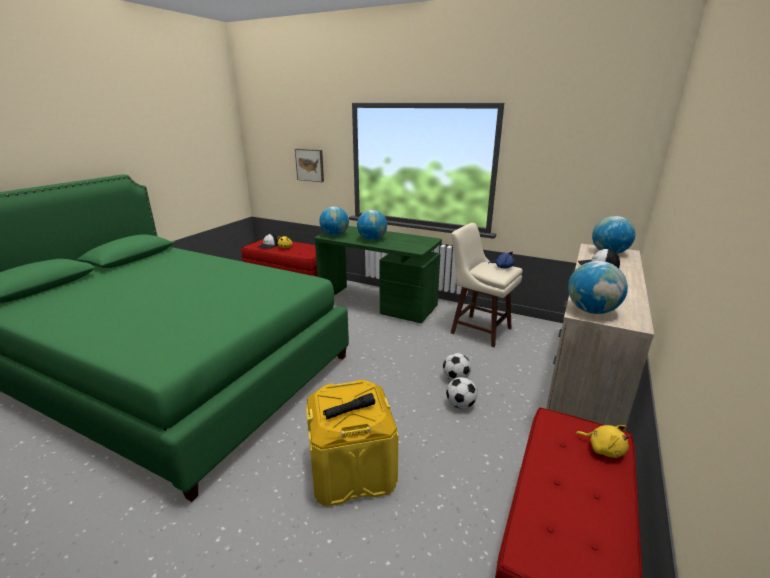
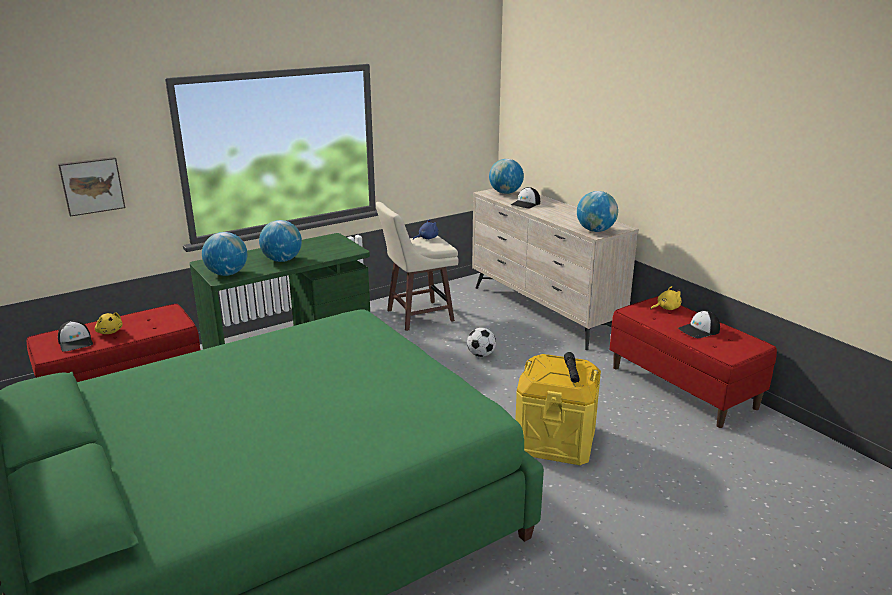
camera: 60 degrees left, 0 degrees up
(460, 404) = (518, 366): football -> none
(576, 498) = (699, 330): none -> cap

